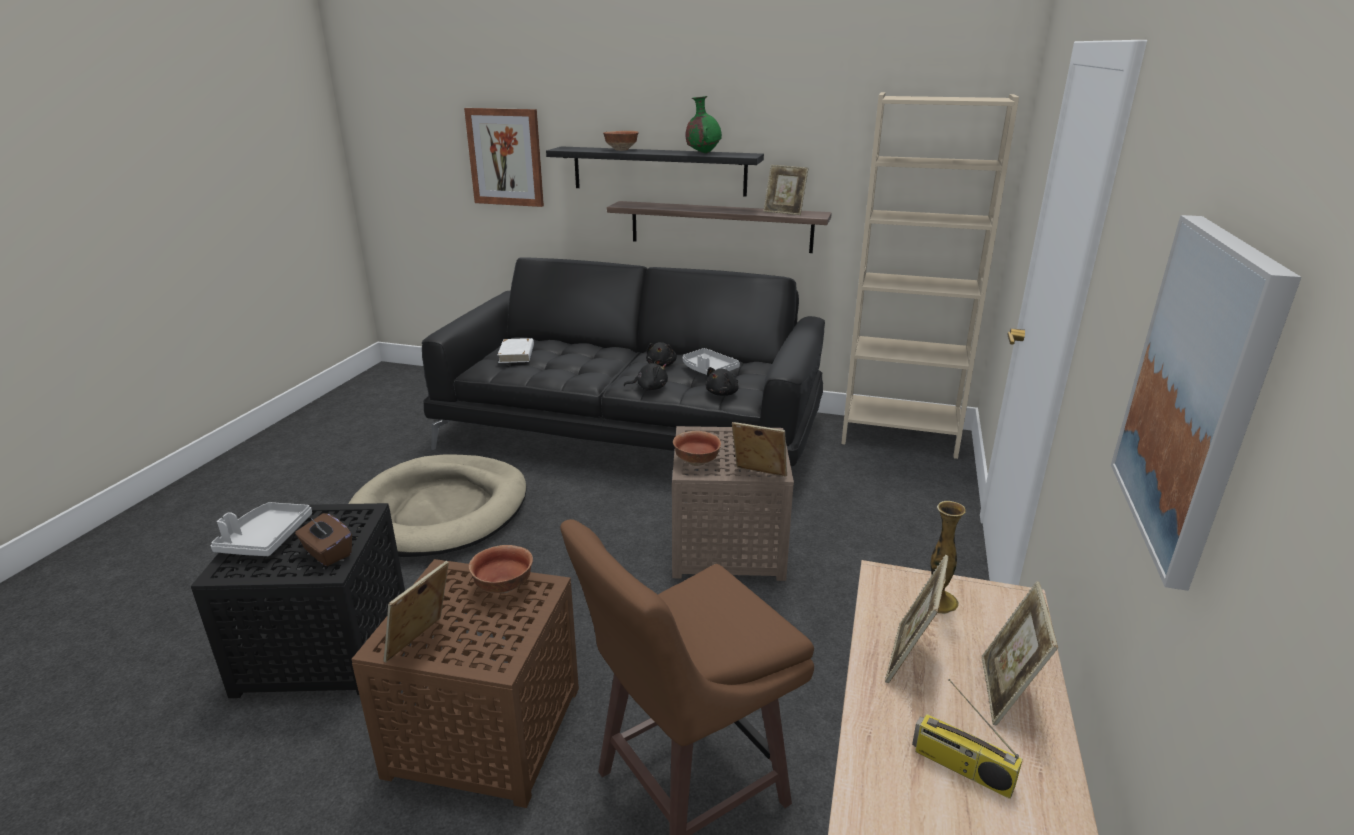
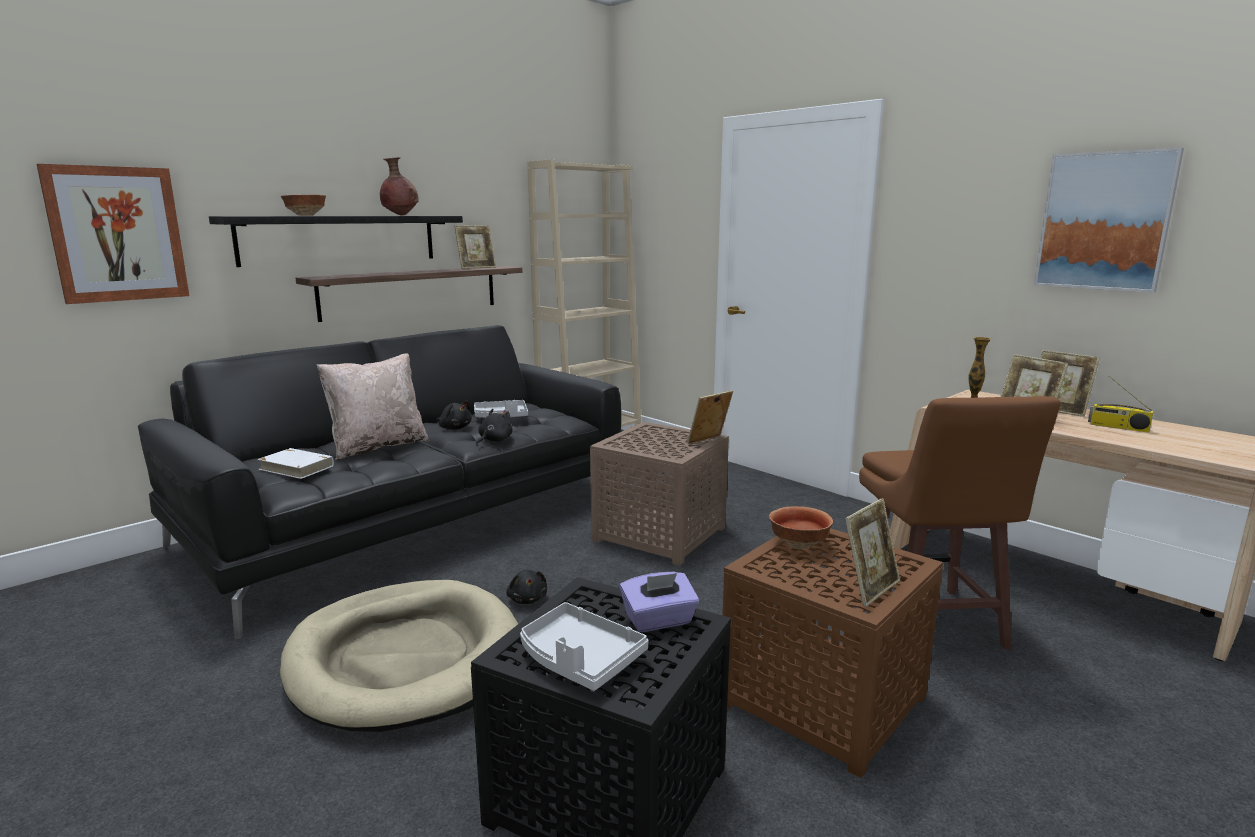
camera: 60 degrees left, 10 degrees down
(327, 553) = (659, 620): brown tissue box -> purple tissue box
(422, 644) = (870, 588): picture frame -> picture frame turned 105 degrees counterclockwise
(587, 358) = (378, 446): none -> beige pillow
(697, 461) = (663, 451): bowl -> none
(703, 153) = (400, 215): green vase -> brown vase
(723, 393) = (551, 424): black plush toy -> black plush toy (527, 599)
(961, 768) = (1118, 427): radio -> radio turned 60 degrees clockwise

